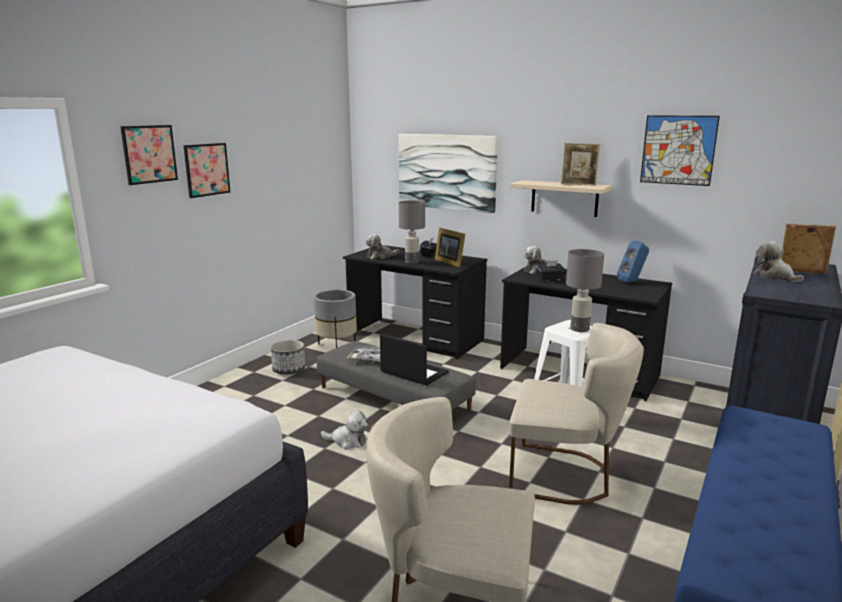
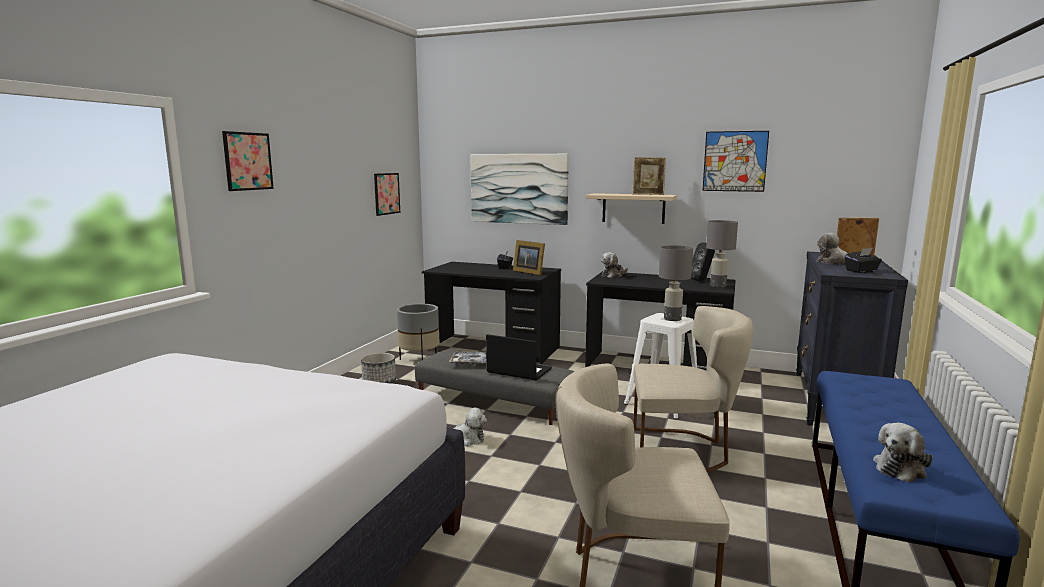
camera: 10 degrees left, 5 degrees down
(207, 169) = (298, 181): picture -> picture (386, 193)
(380, 256) = (459, 270): plush toy -> plush toy (901, 468)
(412, 262) = (493, 273): grey table lamp -> grey table lamp (718, 286)
(550, 279) = (629, 281): black tissue box -> black tissue box (861, 271)
(632, 282) = (701, 280): blue speaker -> black speaker

